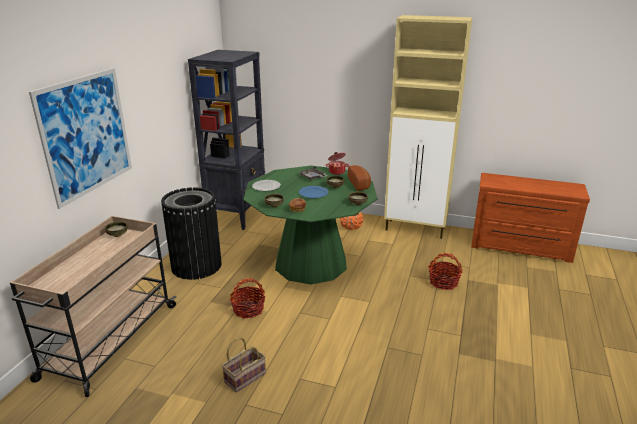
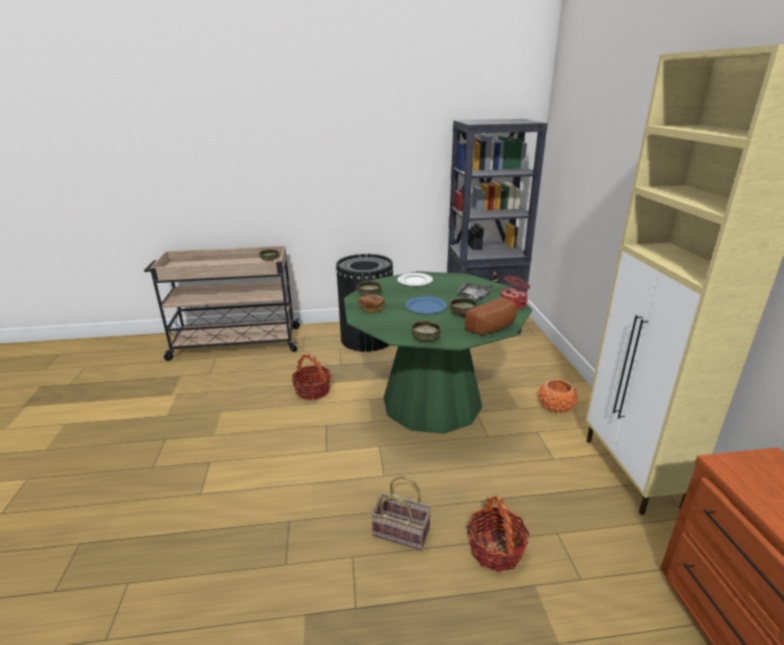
camera: 65 degrees right, 0 degrees up
(86, 135) = (279, 165): picture -> none
(245, 376) = (205, 425): basket -> basket (403, 531)

